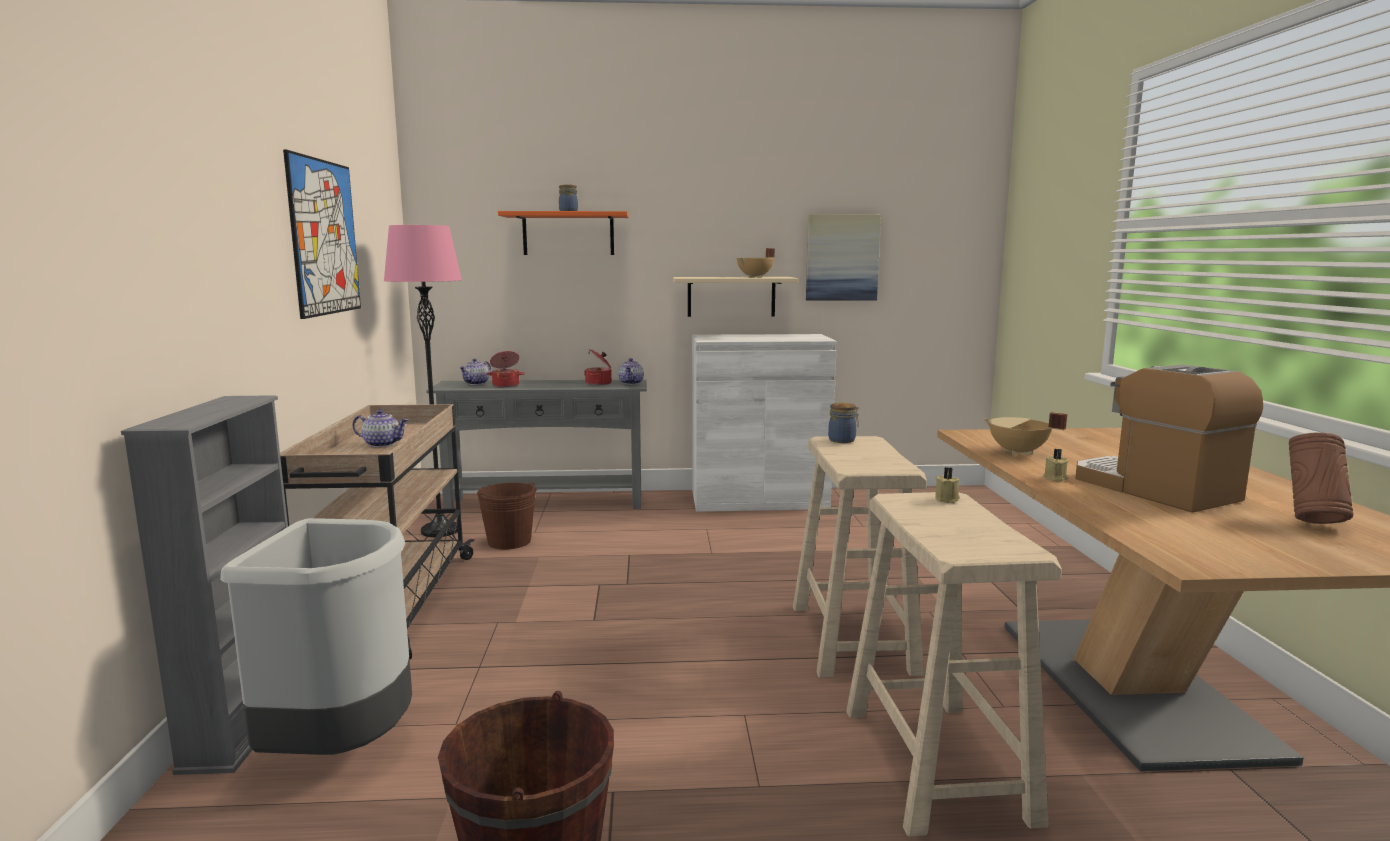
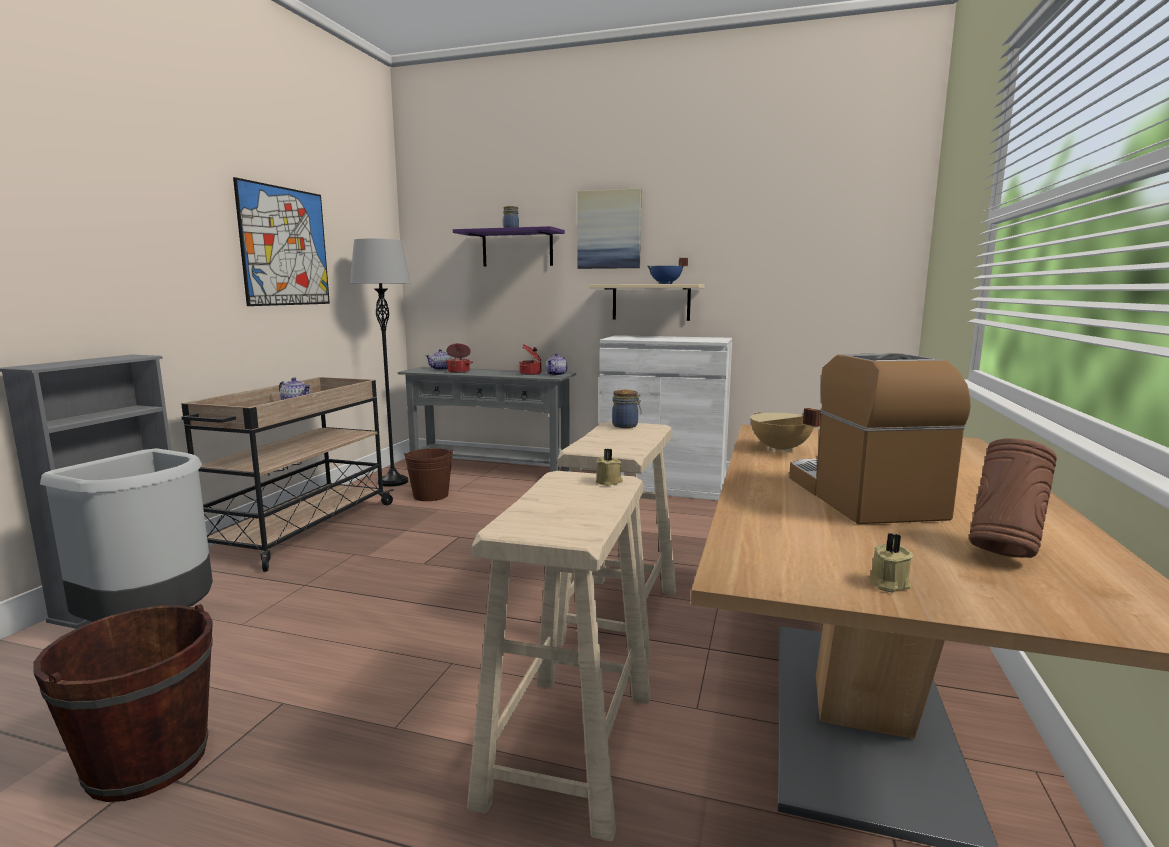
camera: 20 degrees right, 0 degrees up
(440, 530) = (393, 482): pink floor lamp -> grey floor lamp
(568, 234) = (517, 248): orange shelf -> purple shelf
(755, 277) = (666, 283): beige cooking pot -> blue cooking pot
(842, 257) = (755, 266): picture -> picture (609, 229)
(1055, 478) = (767, 475): beige candle -> beige candle (888, 584)

